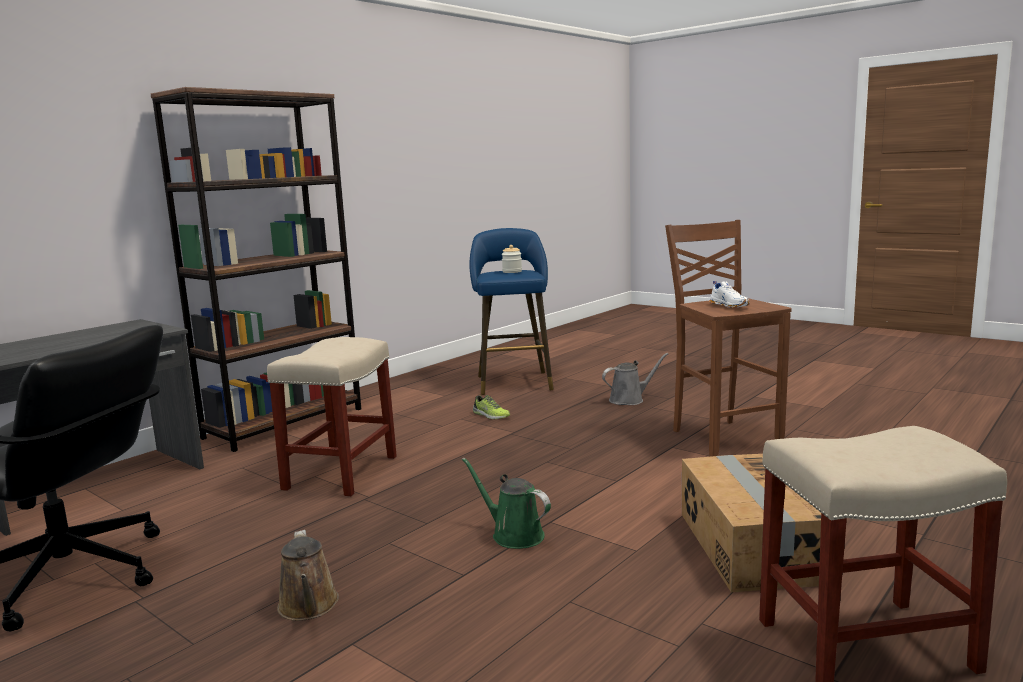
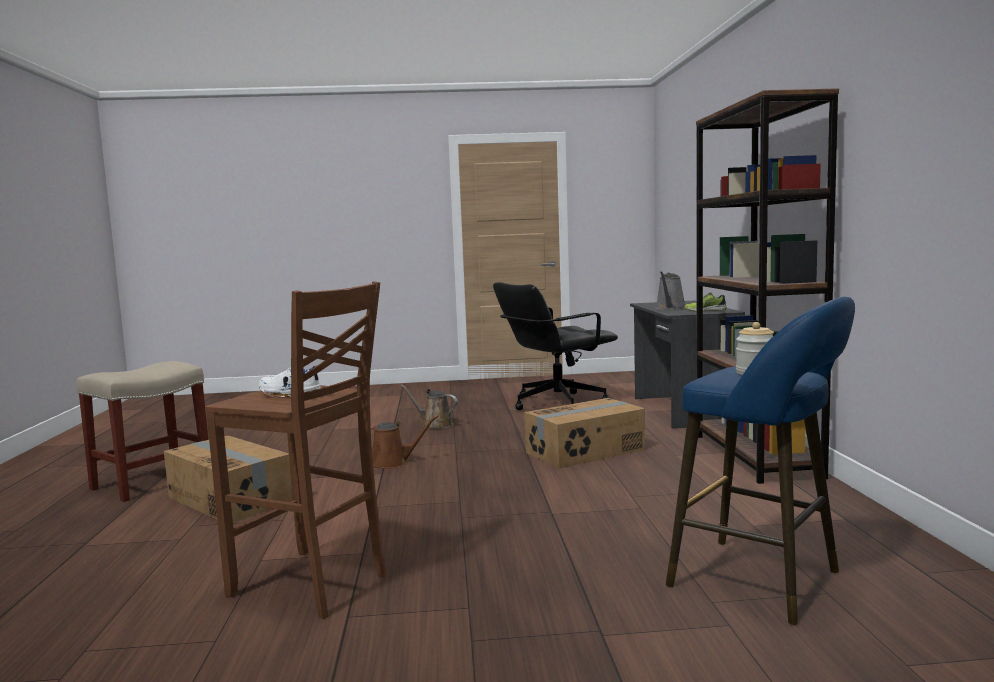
camera: 135 degrees right, 5 degrees down
(341, 472) = (586, 451): beige stool -> cardboard box
(490, 415) = (624, 521): shoe -> shoe (705, 310)
(513, 535) = (393, 463): green watering can -> brown watering can
(629, 400) = (524, 611): grey watering can -> grey watering can (670, 308)

